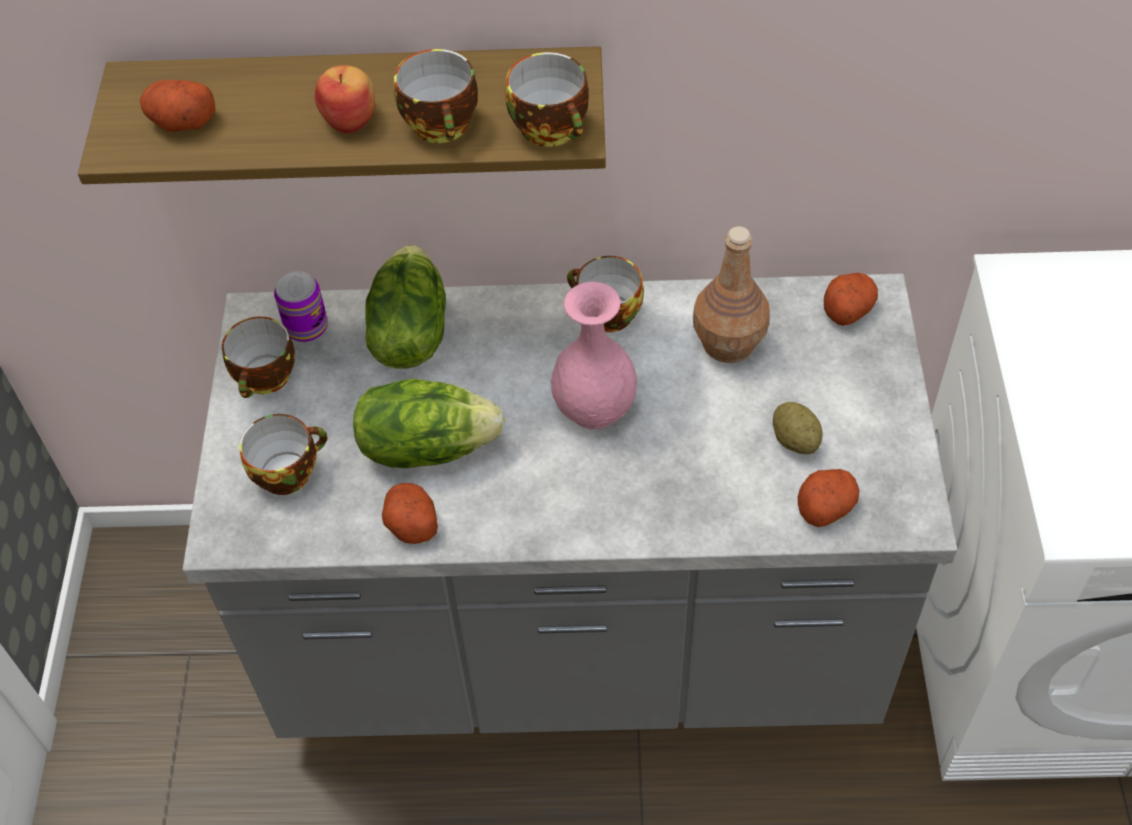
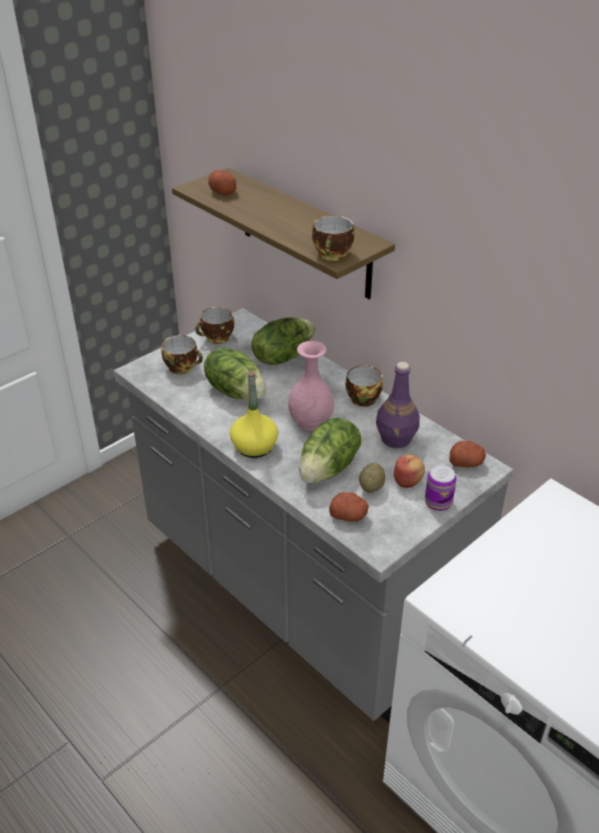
camera: 45 degrees right, 15 degrees down
(306, 327) = (252, 333): can -> can (438, 502)
(350, 119) = (272, 217): apple -> apple (408, 481)
(410, 523) = (196, 408): potato -> none
(443, 126) = (298, 234): cup -> none
(577, 512) = (254, 446): none -> yellow bottle
(713, 459) = (329, 468): none -> lettuce
(729, 342) = (396, 438): brown bottle -> purple bottle

